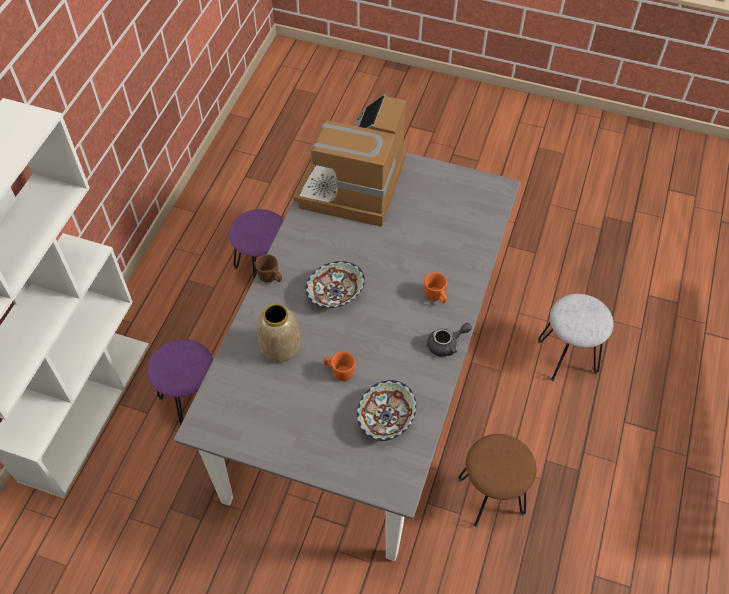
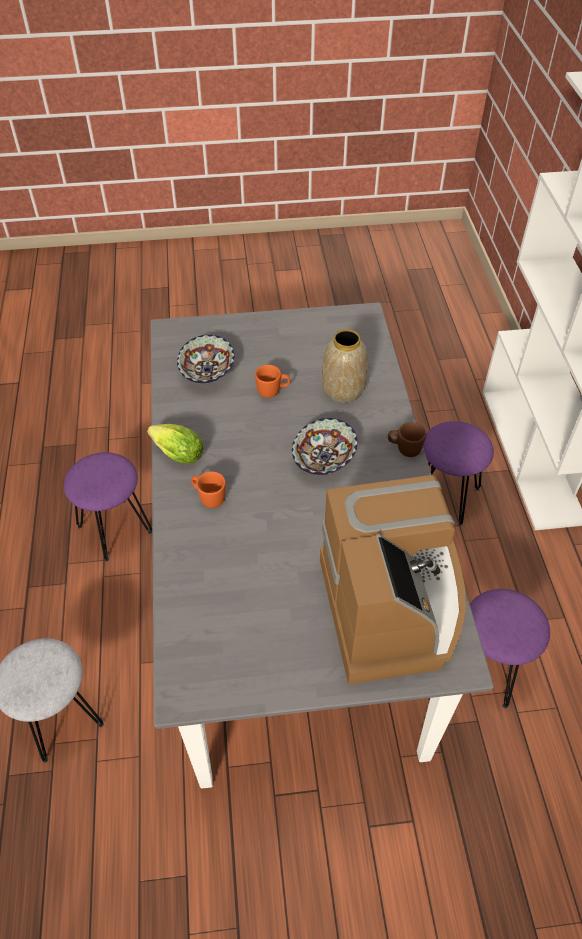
camera: 155 degrees right, 5 degrees down
(446, 344) = (175, 453): grey teapot -> lettuce
(491, 497) = (114, 528): brown stool -> purple stool

